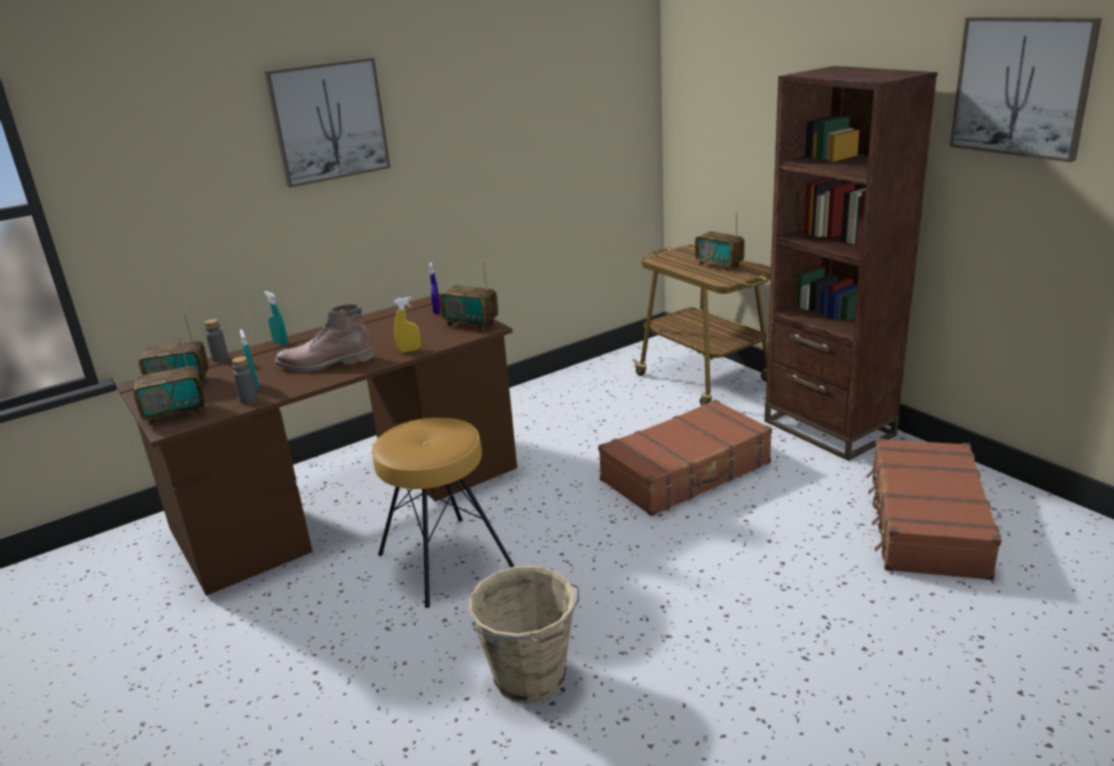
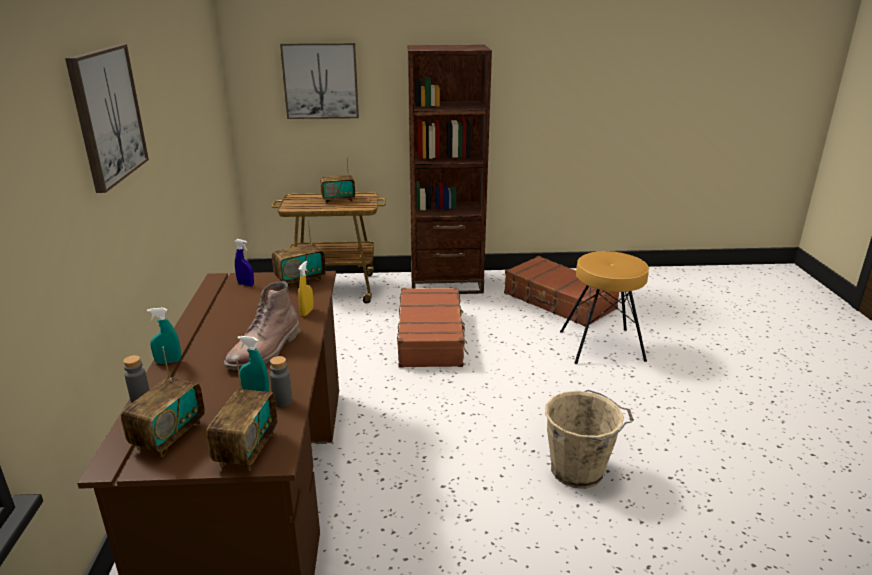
camera: 60 degrees left, 0 degrees up
(444, 561) = (413, 465): brown stool -> brown stool (602, 346)
(1022, 87) = (532, 50): picture -> picture (320, 81)

